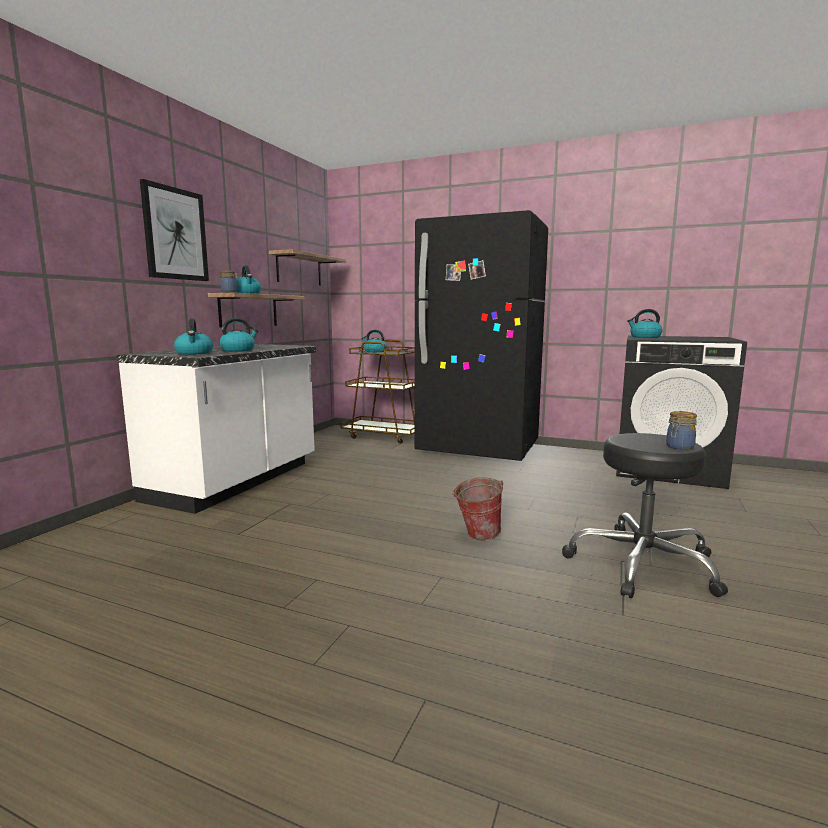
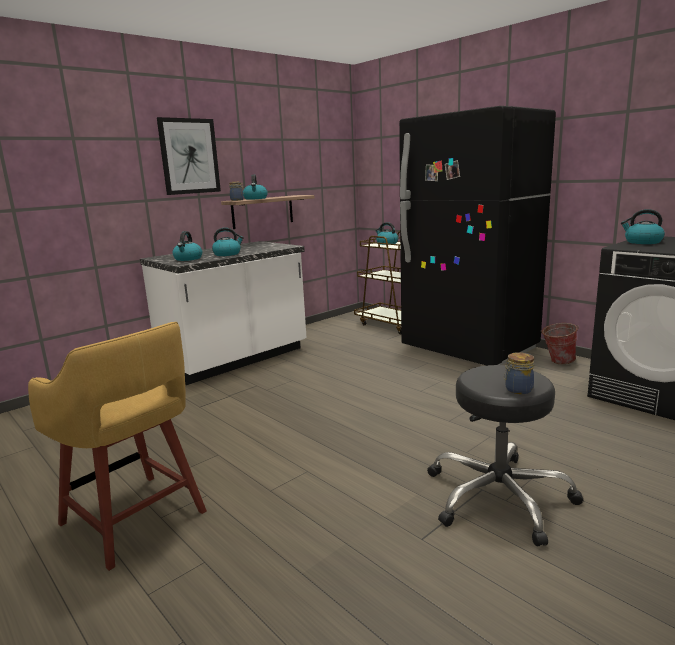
camera: 25 degrees right, 5 degrees up
(279, 676) = (135, 520): none -> yellow stool
(299, 269) = (319, 167): shelf -> none
(476, 536) = (373, 439): bucket -> bucket (557, 361)

